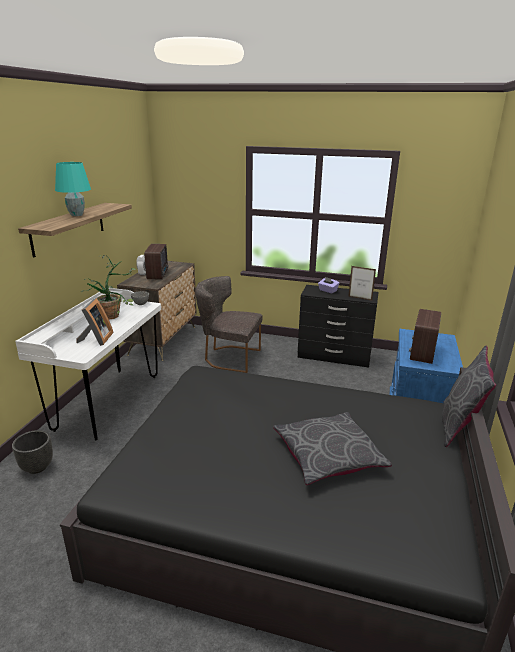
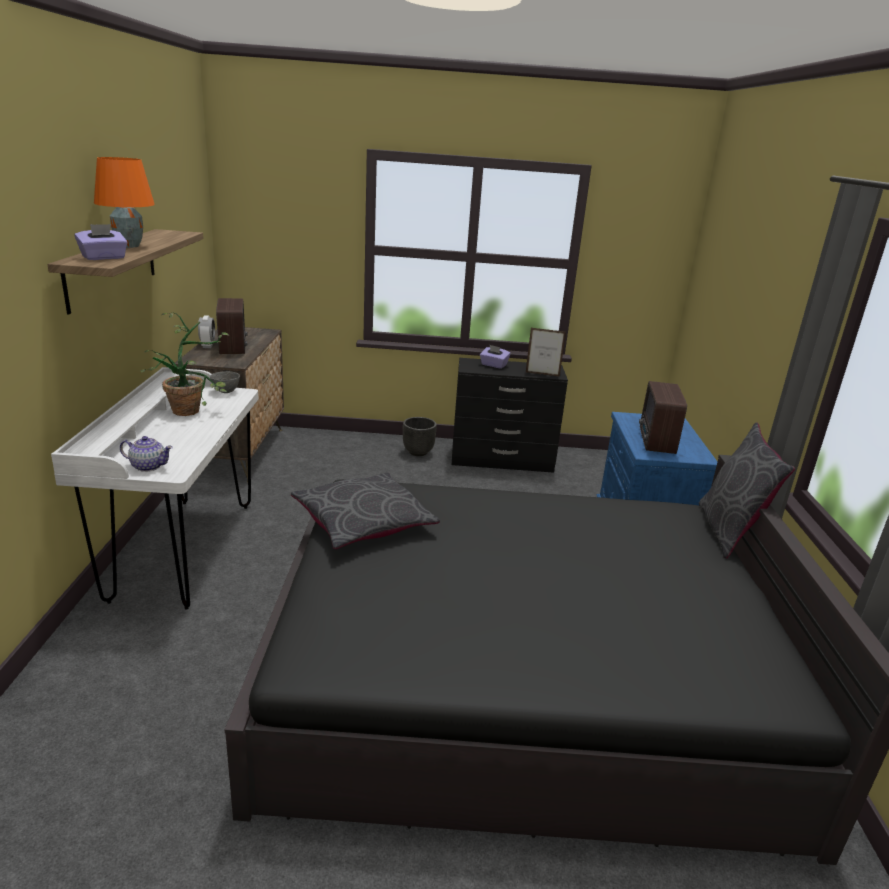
camera: 15 degrees left, 0 degrees up
(38, 467) = (102, 660): black planter -> black planter (418, 452)
(53, 223) = (104, 258): none -> purple tissue box
(70, 351) = (148, 466): none -> teapot
(77, 215) = (130, 246): turquoise table lamp -> orange table lamp
(96, 339) = (182, 446): picture frame -> none
(229, 357) = (351, 471): grey chair -> none
(328, 455) = (587, 584): grey pillow -> grey pillow (363, 522)

